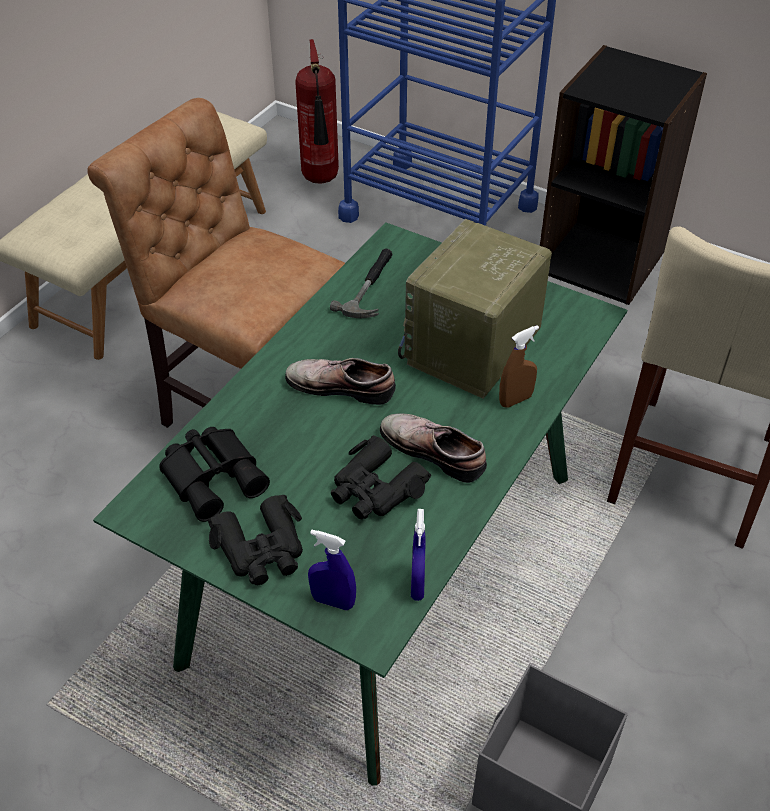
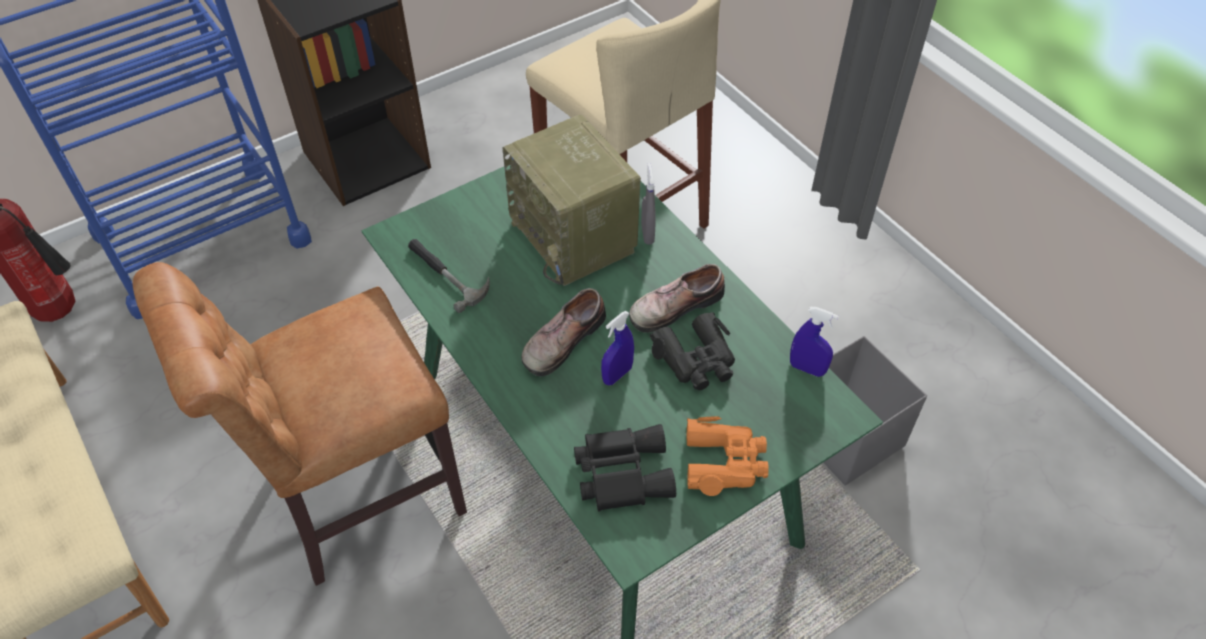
camera: 65 degrees left, 5 degrees up
(262, 549) = (724, 462): black binoculars -> orange binoculars
(333, 601) = (800, 429): blue spray bottle -> blue spray bottle (617, 375)
(515, 400) = (647, 234): brown spray bottle -> grey spray bottle

